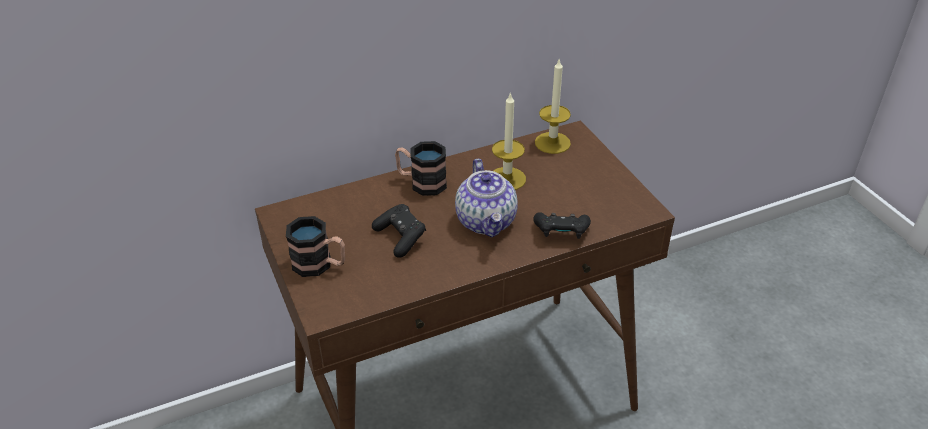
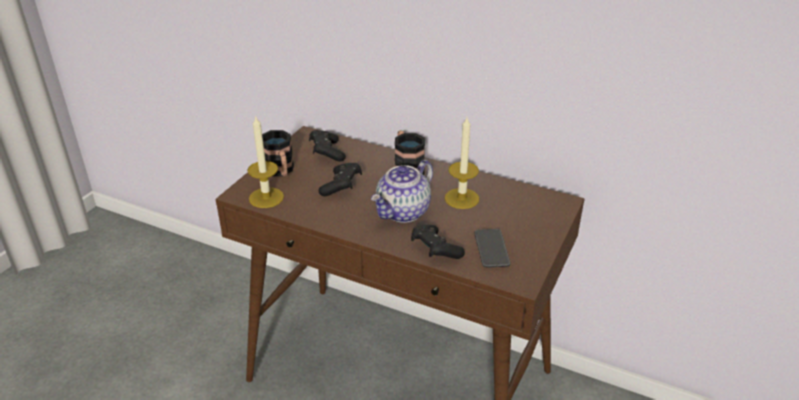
camera: 50 degrees right, 5 degrees down
(329, 218) = (326, 153): none -> black game controller
(552, 143) = (534, 198): candle -> candle (266, 197)
(592, 202) = (491, 249): none -> phone

